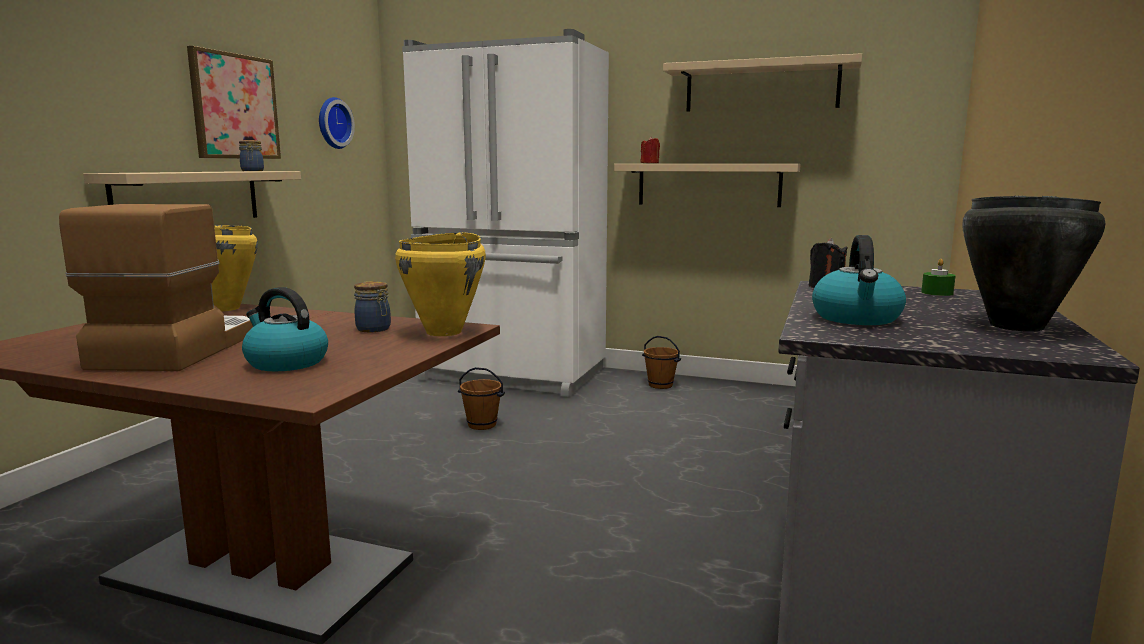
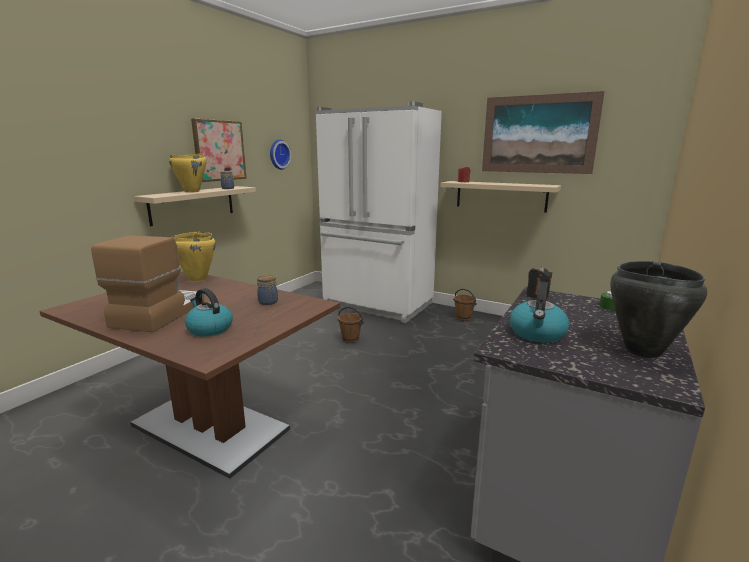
camera: 10 degrees right, 5 degrees up
(445, 332) = (306, 307): yellow cooking pot -> yellow cooking pot (192, 191)
(761, 87) = (538, 134): beige shelf -> picture

